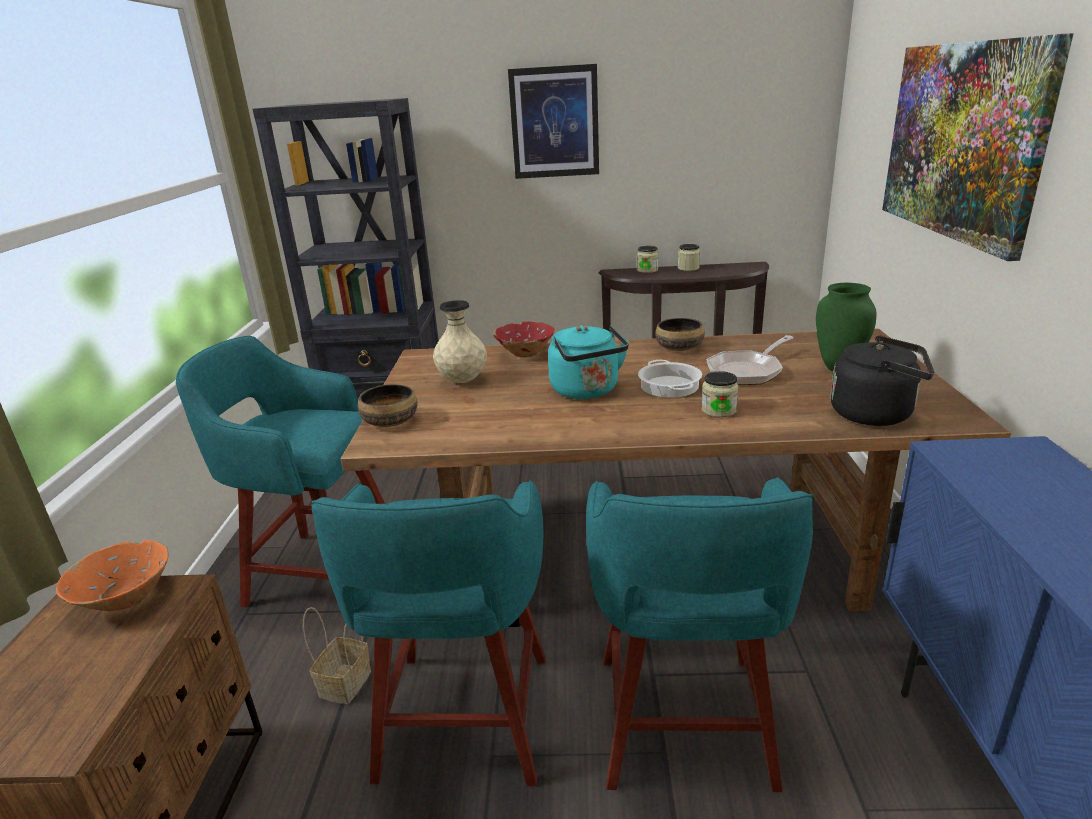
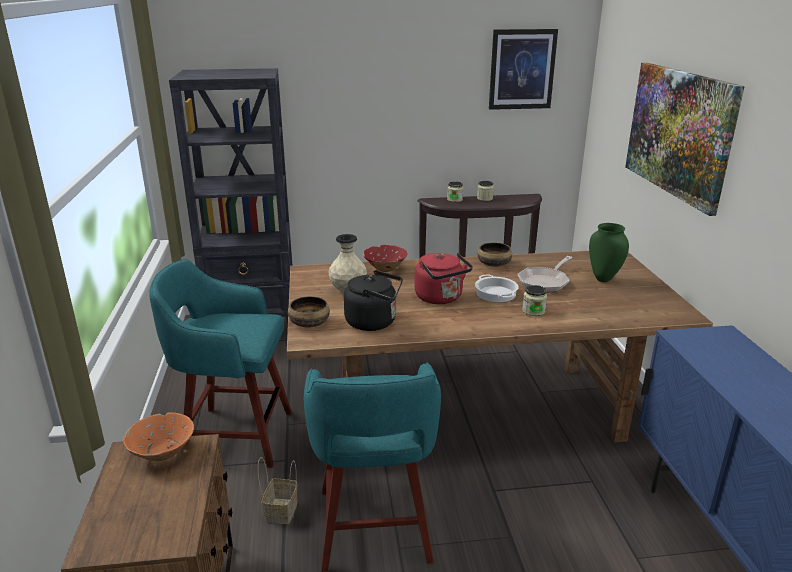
camera: 10 degrees left, 0 degrees up
(554, 122) = (388, 90): picture -> picture (522, 69)
(587, 391) = (441, 298): turquoise kettle -> red kettle
(683, 725) = (520, 519): turquoise stool -> none
(876, 414) = (632, 312): black kettle -> black kettle (374, 322)

